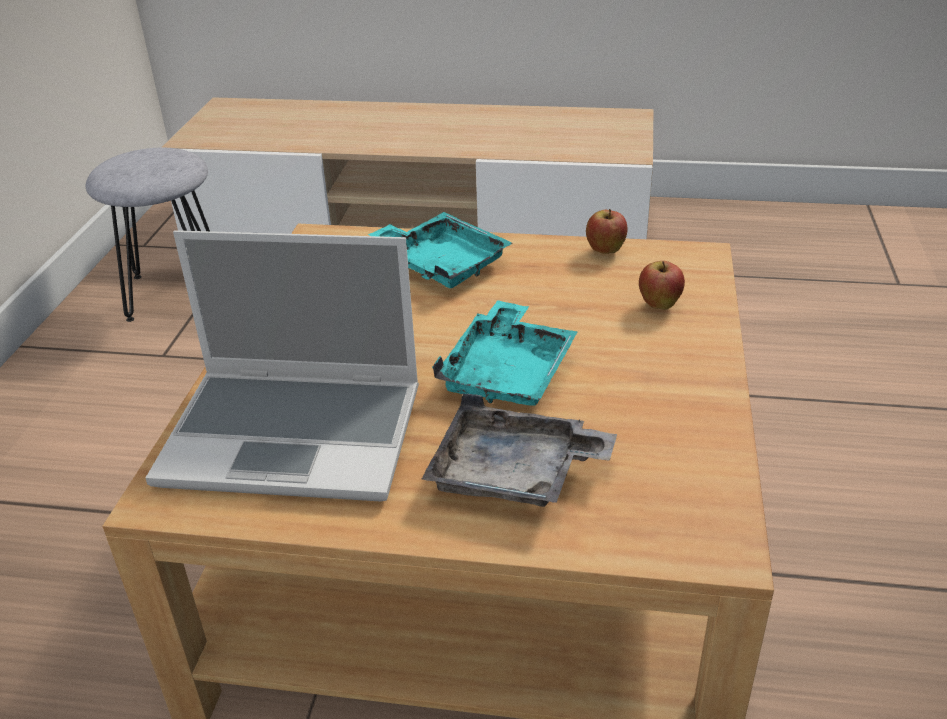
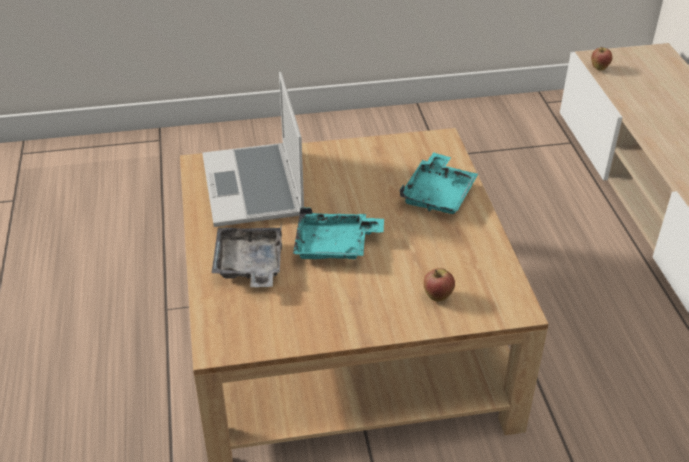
camera: 70 degrees right, 5 degrees up
(176, 291) = (505, 135): grey stool -> none
(605, 251) = (496, 262): apple -> apple (599, 68)

